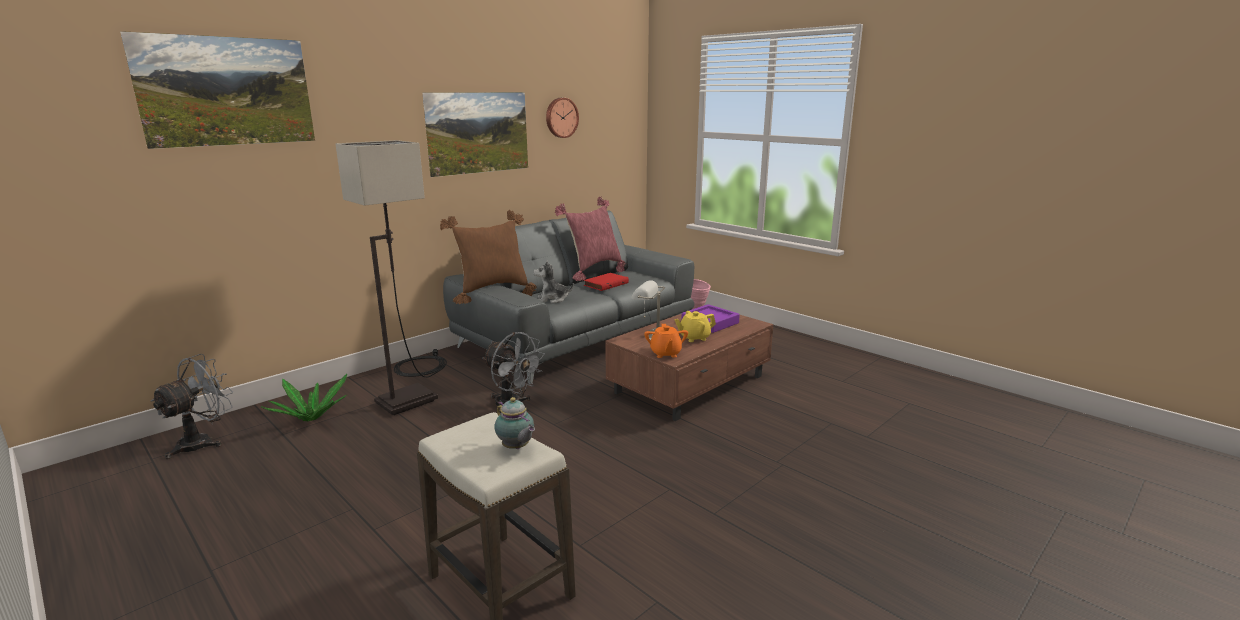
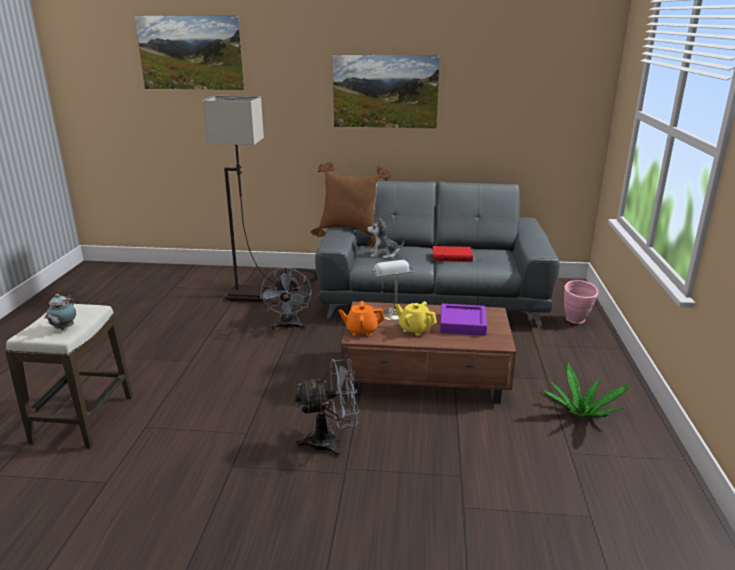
camera: 50 degrees right, 5 degrees up
(203, 442) = (145, 275): grey fan -> grey fan (330, 441)
(311, 418) = (198, 284): potted plant -> potted plant (581, 414)
(552, 299) = (384, 254): plush toy -> plush toy turned 45 degrees counterclockwise
(561, 117) = (483, 81): wall clock -> none
(592, 275) = (463, 245): red pillow -> none
(665, 353) = (361, 330): orange teapot -> orange teapot turned 45 degrees clockwise

